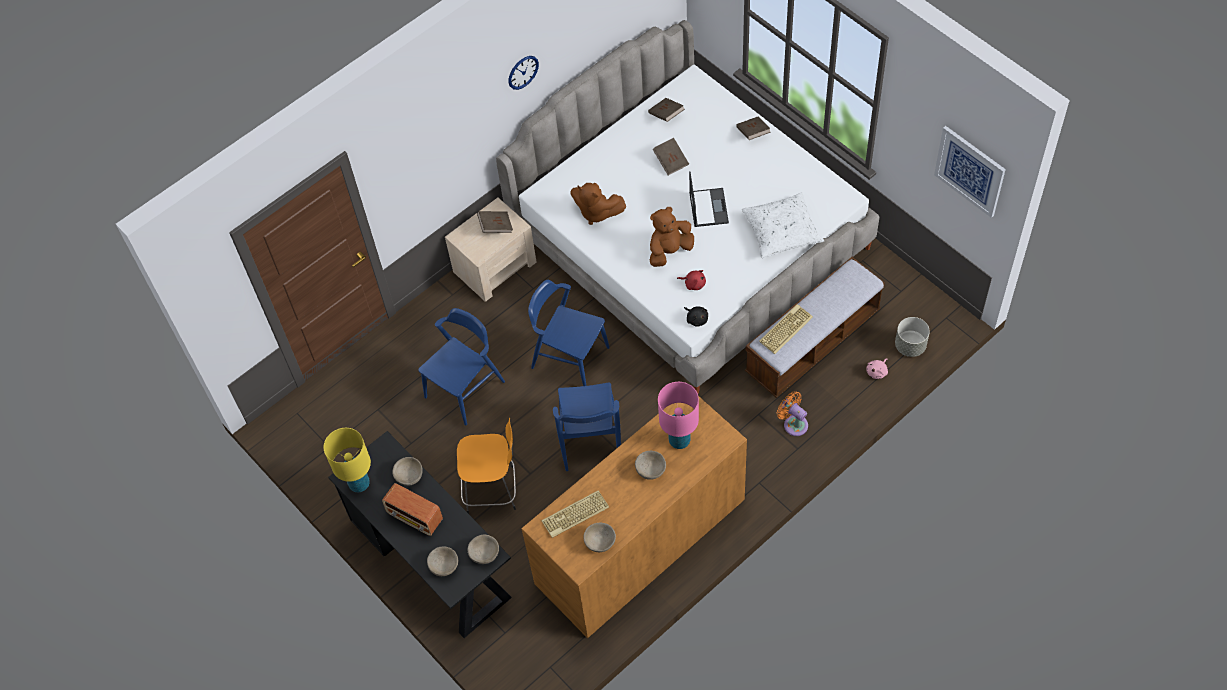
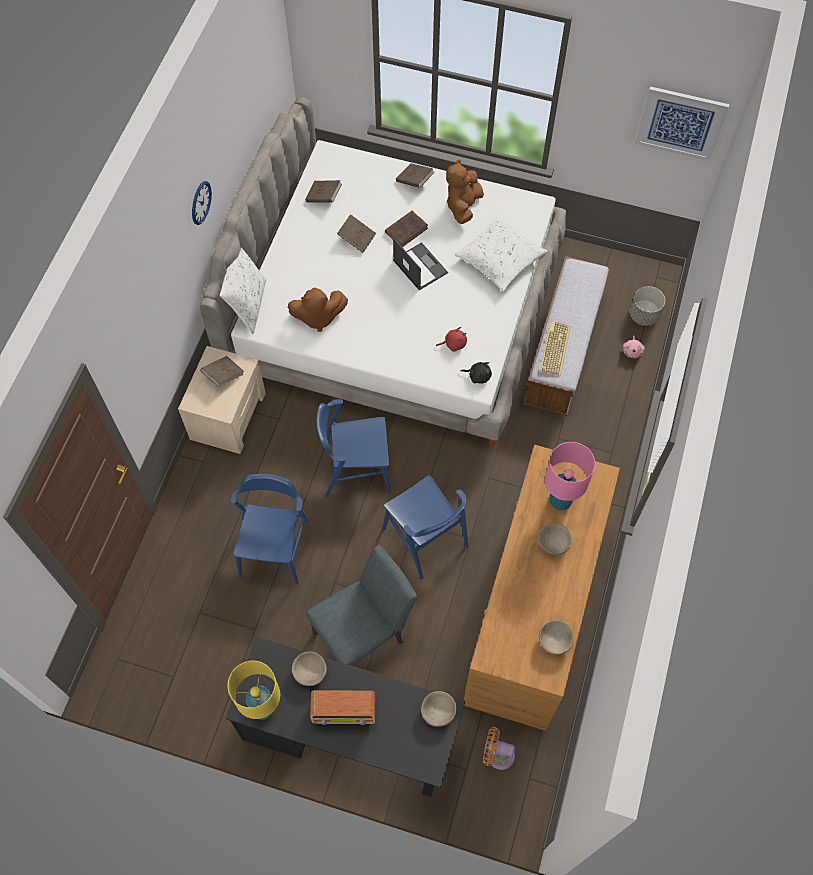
camera: 35 degrees left, 5 degrees up
(444, 566) = (406, 746): beige bowl -> none
(493, 490) = (364, 634): orange stool -> grey chair
(547, 177) = (247, 304): none -> white pillow
(575, 515) = (513, 626): keyboard -> none
(669, 251) = (411, 323): brown plush toy -> brown plush toy (463, 206)
(718, 172) = (407, 230): none -> brown book
(793, 423) = (594, 431): orange fan -> orange fan (497, 754)

